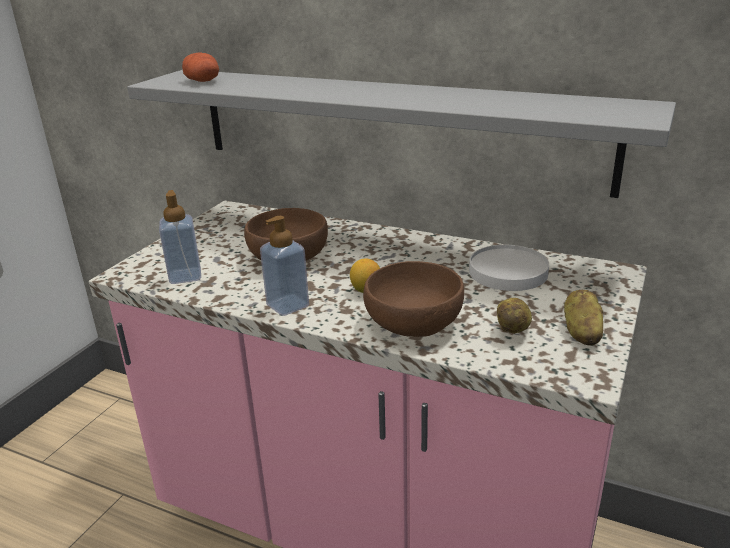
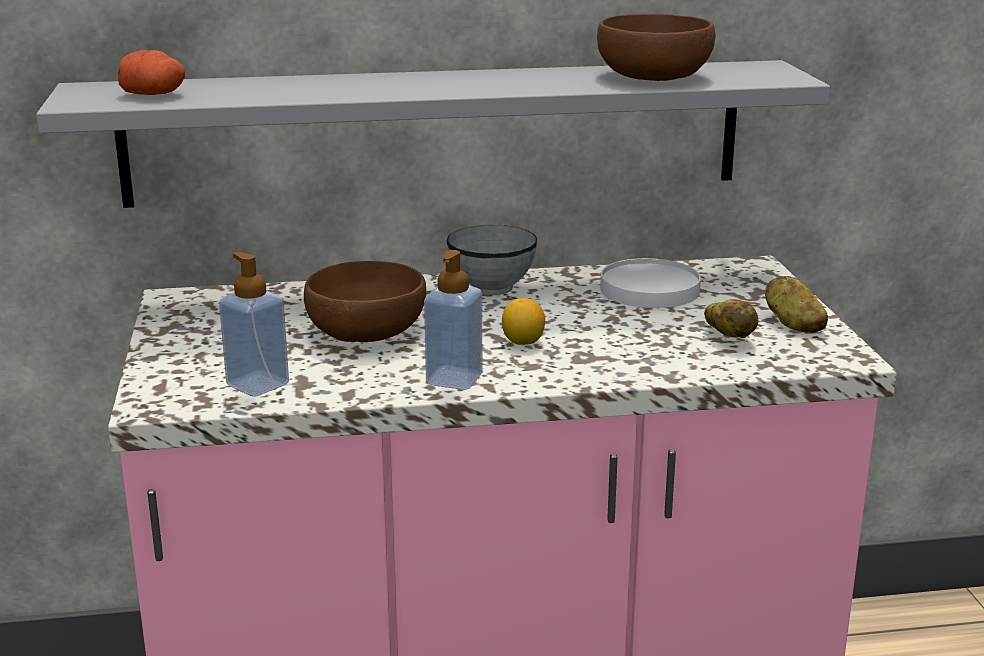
camera: 35 degrees left, 5 degrees down
(404, 244) = (492, 287): none -> grey bowl
(414, 322) = (623, 357): brown bowl -> brown bowl (652, 76)

